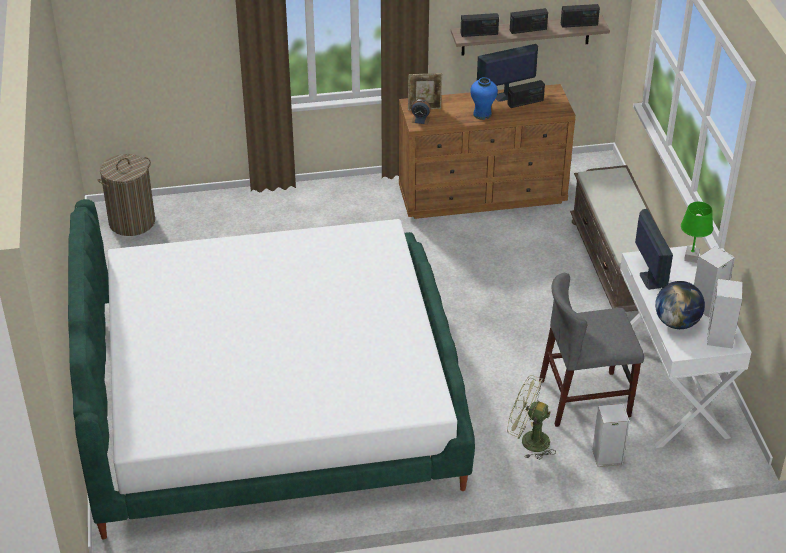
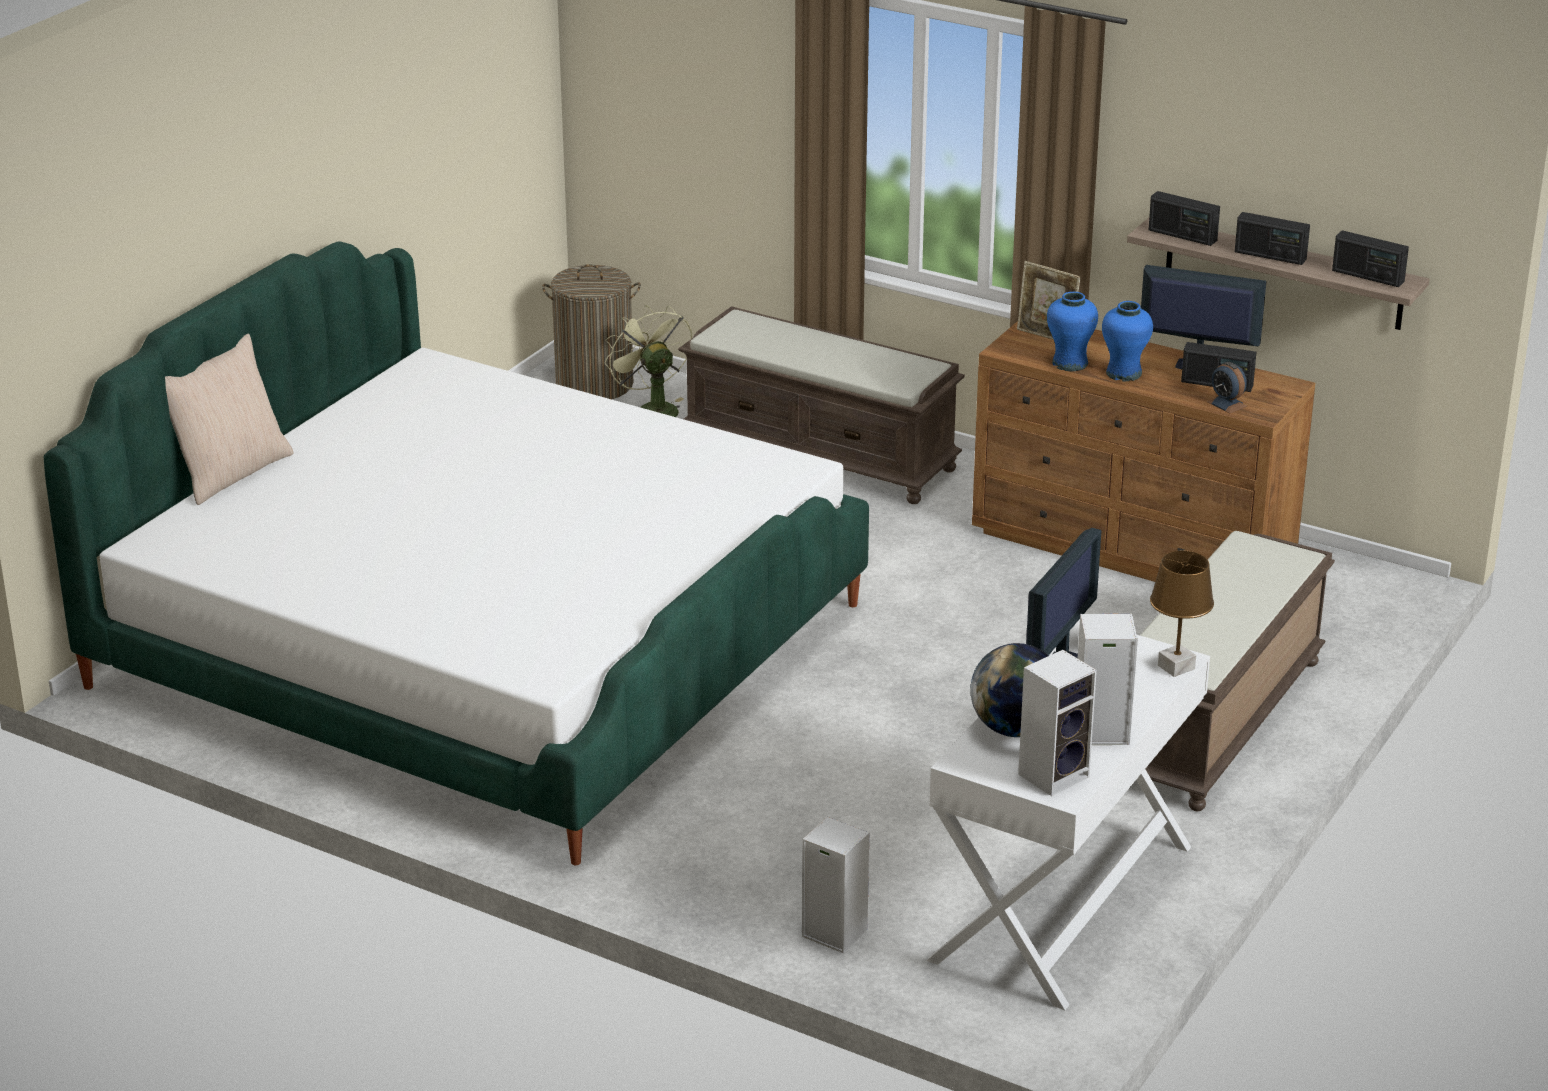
camera: 40 degrees right, 10 degrees down
(116, 376) = (230, 473): none -> beige pillow
(291, 210) = (821, 454): none -> brown bench
(420, 120) = (1018, 346): alarm clock -> alarm clock (1227, 404)
(454, 119) = (1070, 364): none -> blue vase
(528, 441) = (749, 857): green fan -> green fan (651, 409)
(584, 398) = (909, 850): grey chair -> none
(691, 257) = (1176, 667): green table lamp -> brown table lamp

